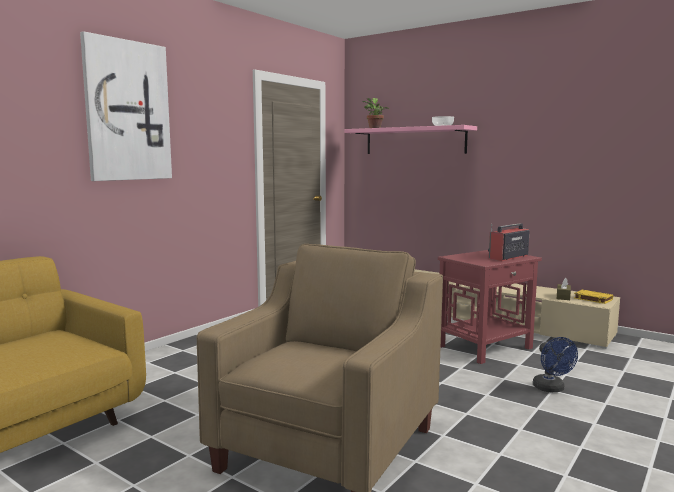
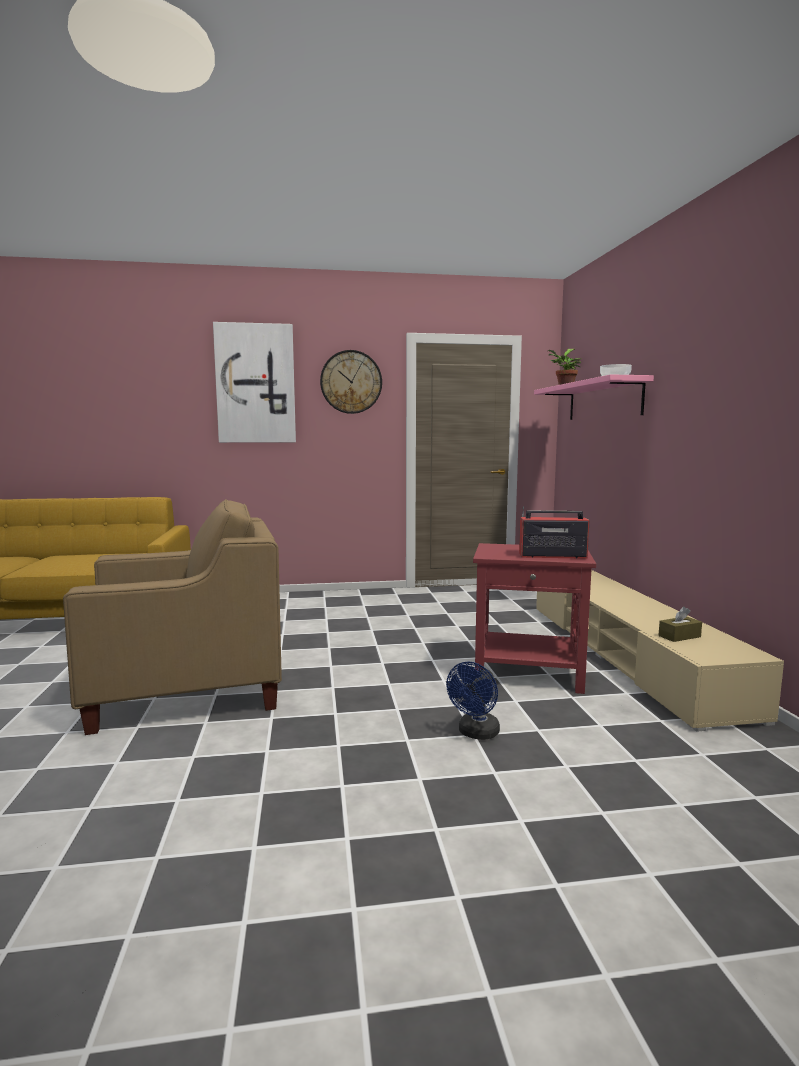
camera: 45 degrees right, 0 degrees up
(214, 114) = (351, 382): none -> wall clock
(592, 299) = (718, 650): yellow book -> none

